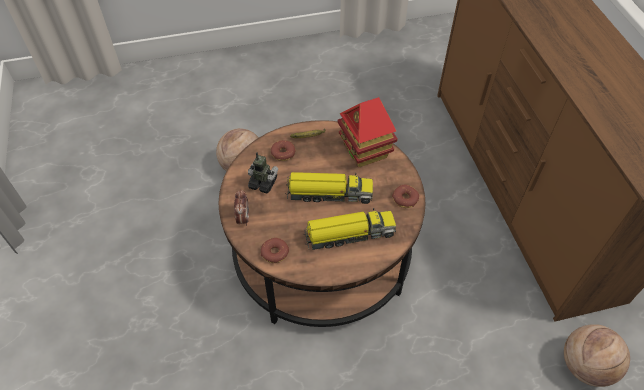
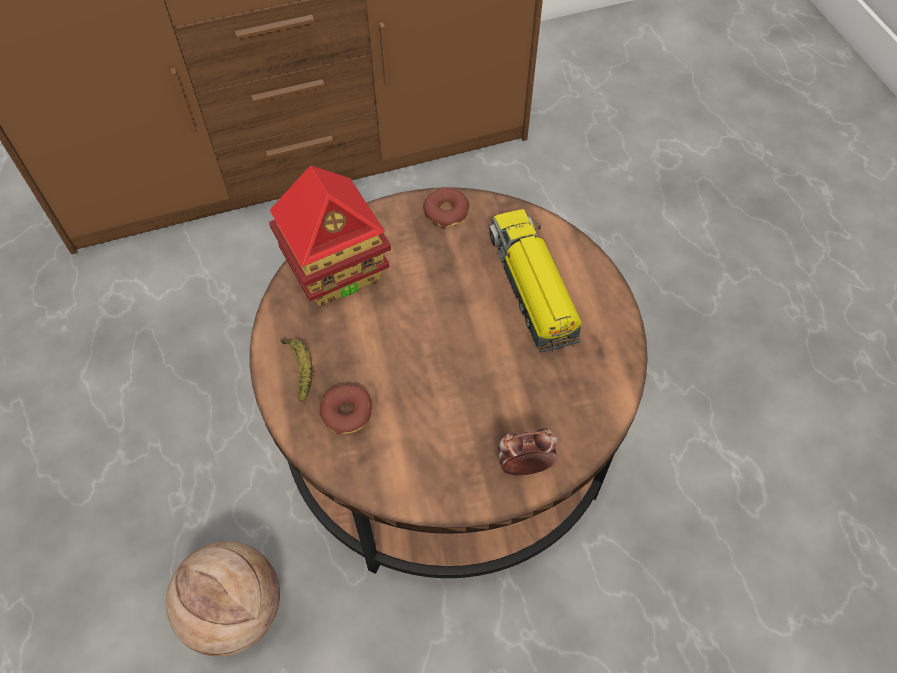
camera: 95 degrees left, 5 degrees up
(263, 183) = (430, 441): toy robot -> none
(275, 253) = (593, 399): donut -> none
(329, 193) = (445, 324): toy truck -> none
(585, 366) = (582, 119): basketball -> none

